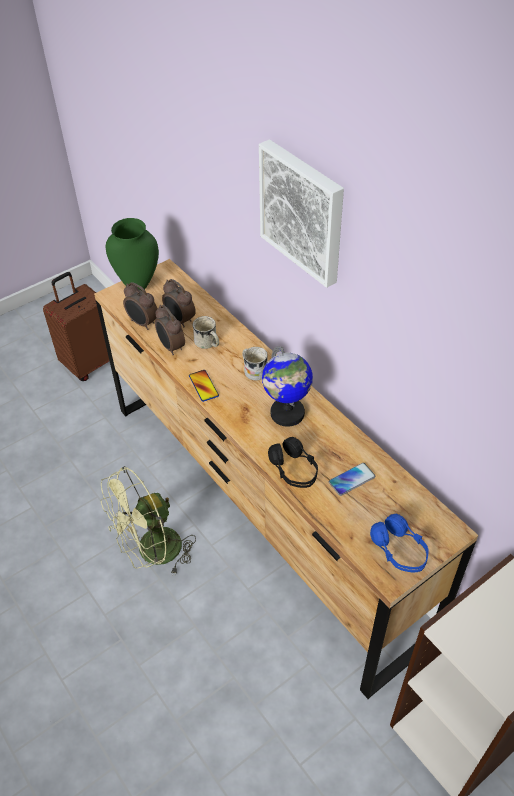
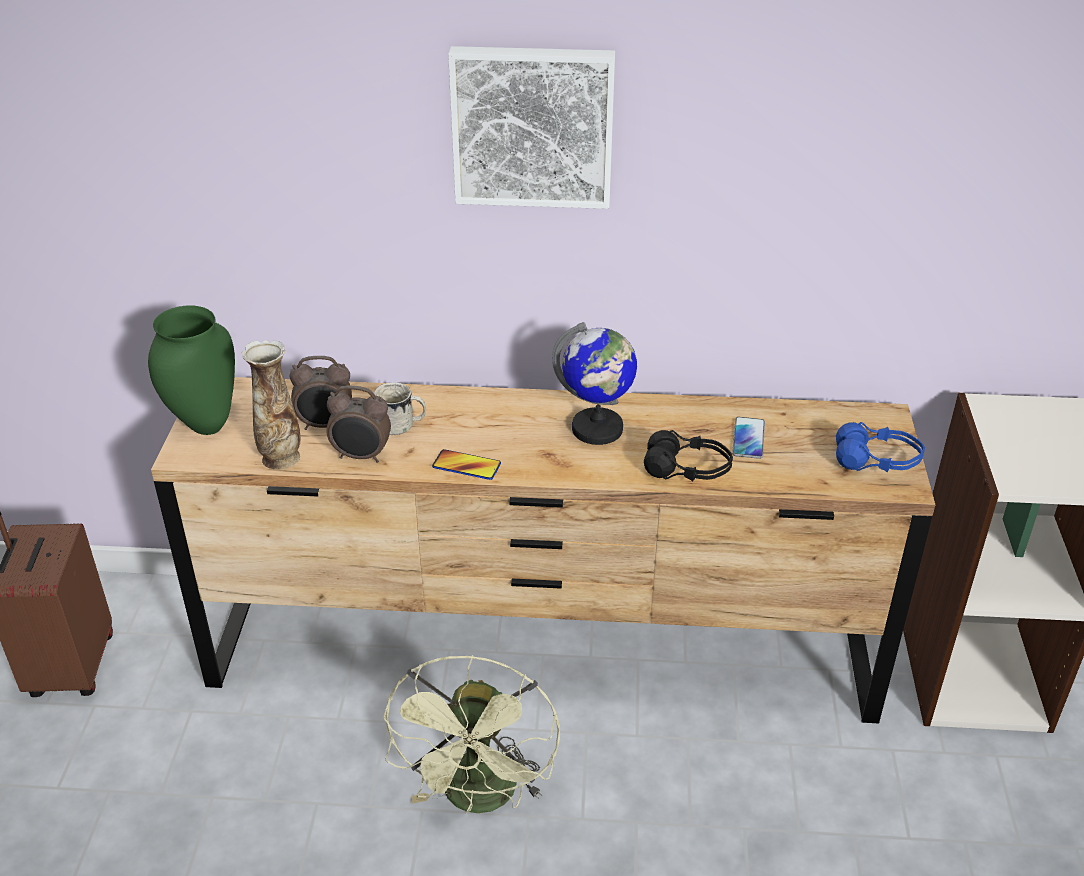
camera: 50 degrees left, 10 degrees down
(142, 323) = (281, 457): alarm clock -> vase
(253, 370) = (497, 416): white mug -> none

